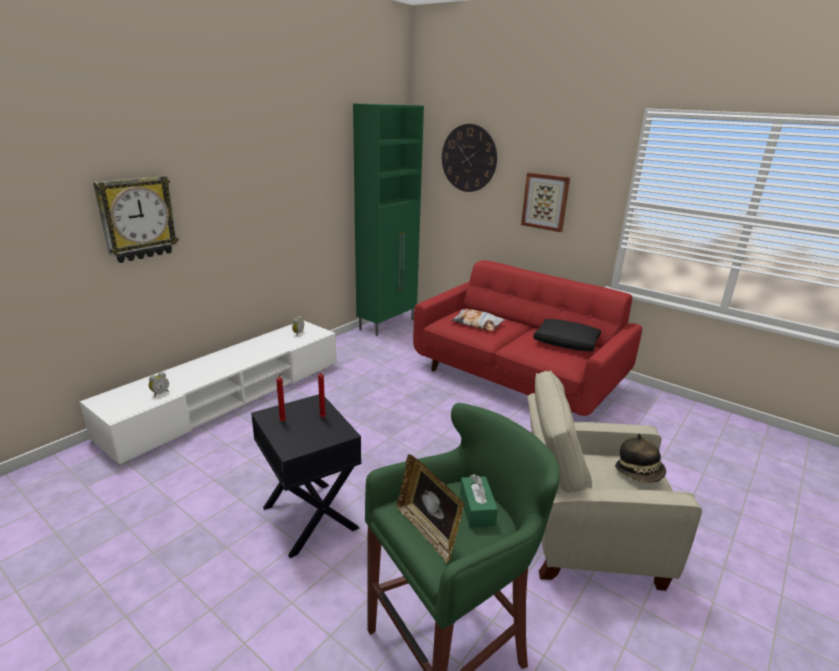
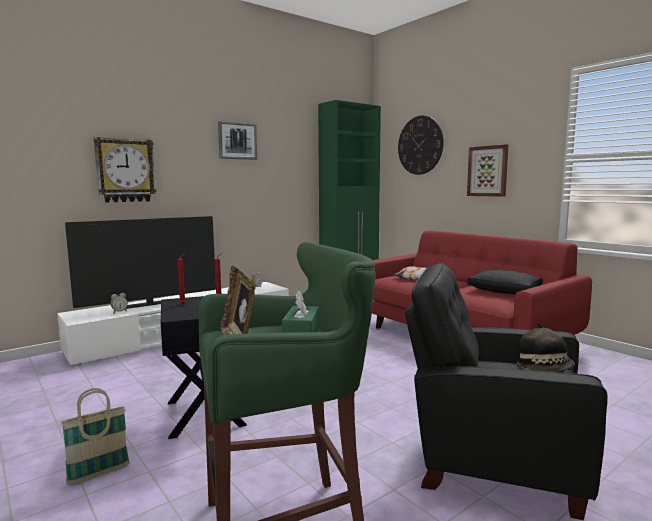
camera: 15 degrees right, 15 degrees down
(188, 375) = (150, 304): none -> television
(243, 615) = (99, 474): none -> basket
(265, 162) = (237, 141): none -> picture
(584, 538) = (490, 460): beige armchair -> black armchair

